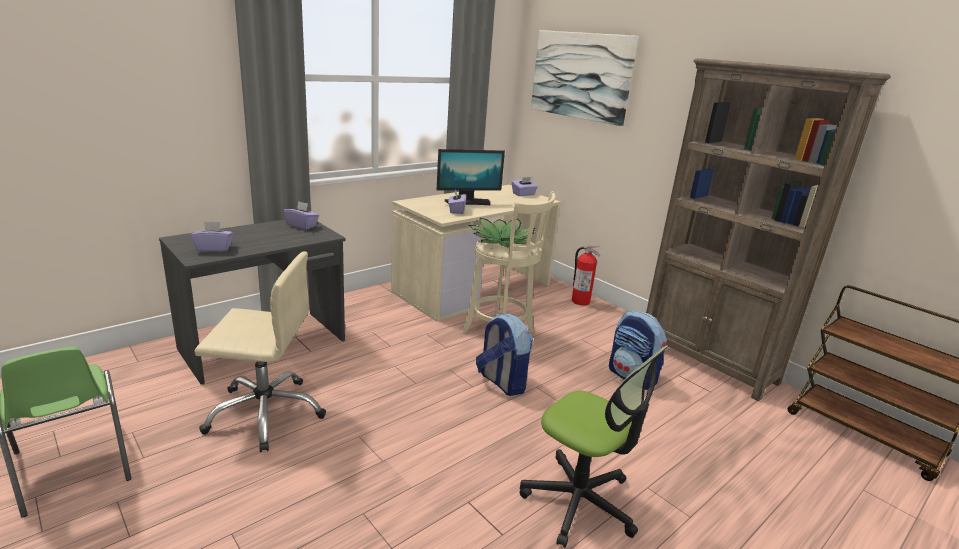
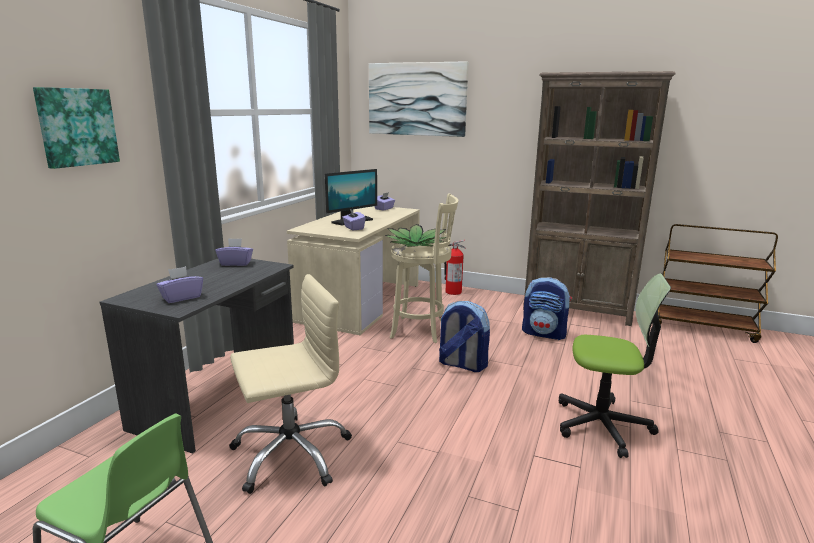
camera: 25 degrees left, 5 degrees down
(164, 85) = (76, 127): none -> picture

